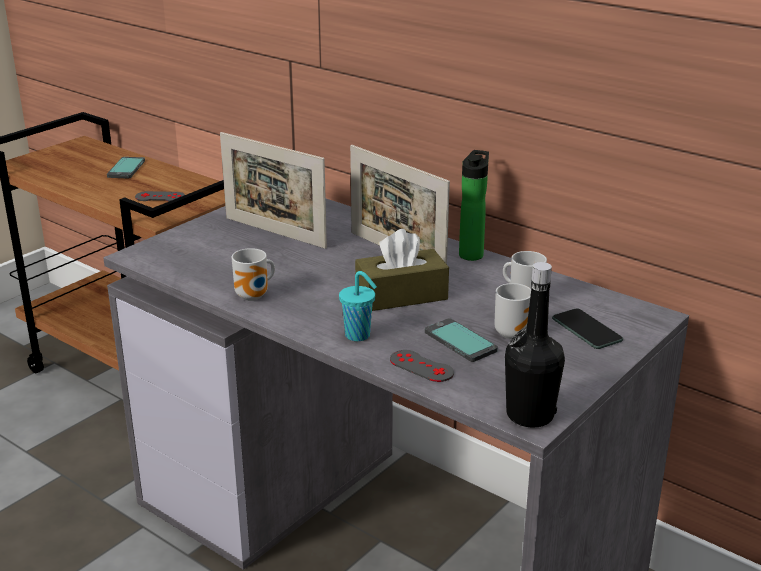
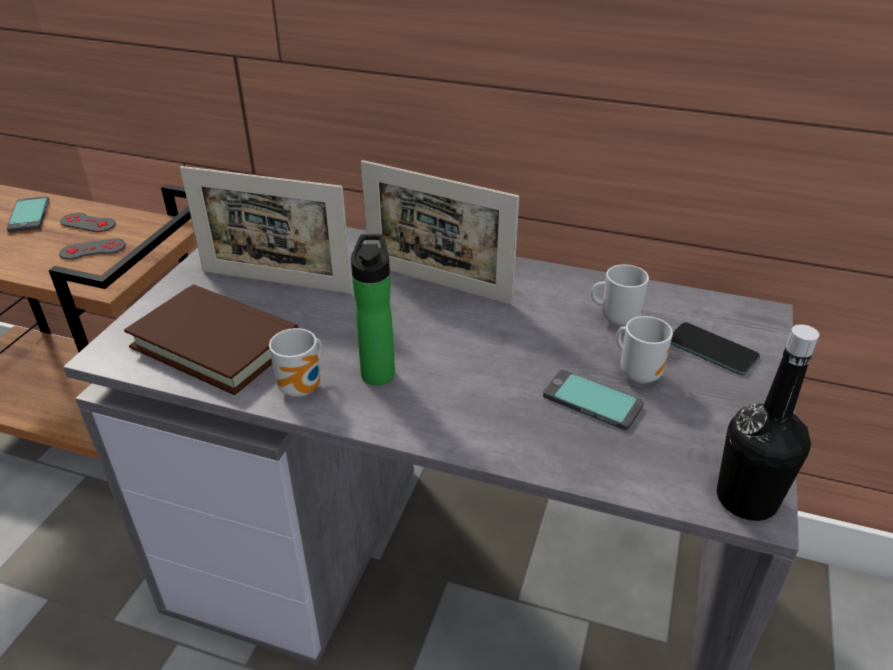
camera: 20 degrees left, 10 degrees up
(210, 262) = (216, 344): none -> brown book
(359, 336) = (470, 422): turquoise cup -> none
(401, 295) = (481, 346): brown tissue box -> none
(421, 366) = (574, 453): grey game controller -> grey game controller (88, 223)
(472, 254) = (520, 268): bottle -> bottle (378, 371)

